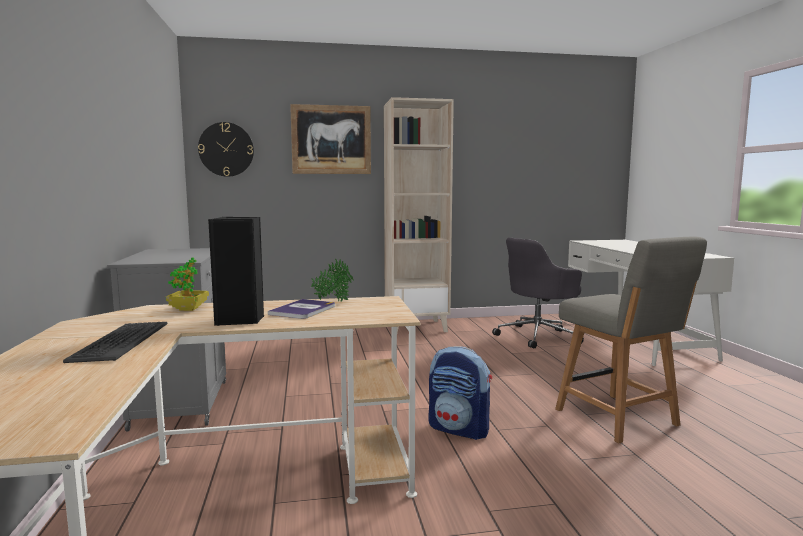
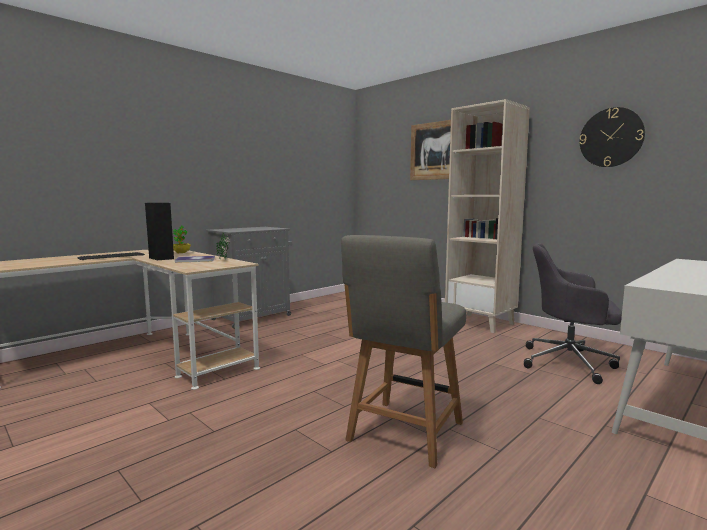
camera: 55 degrees right, 0 degrees up
(226, 149) = (375, 164): wall clock -> wall clock (611, 137)
(459, 429) = (299, 380): backpack -> none

